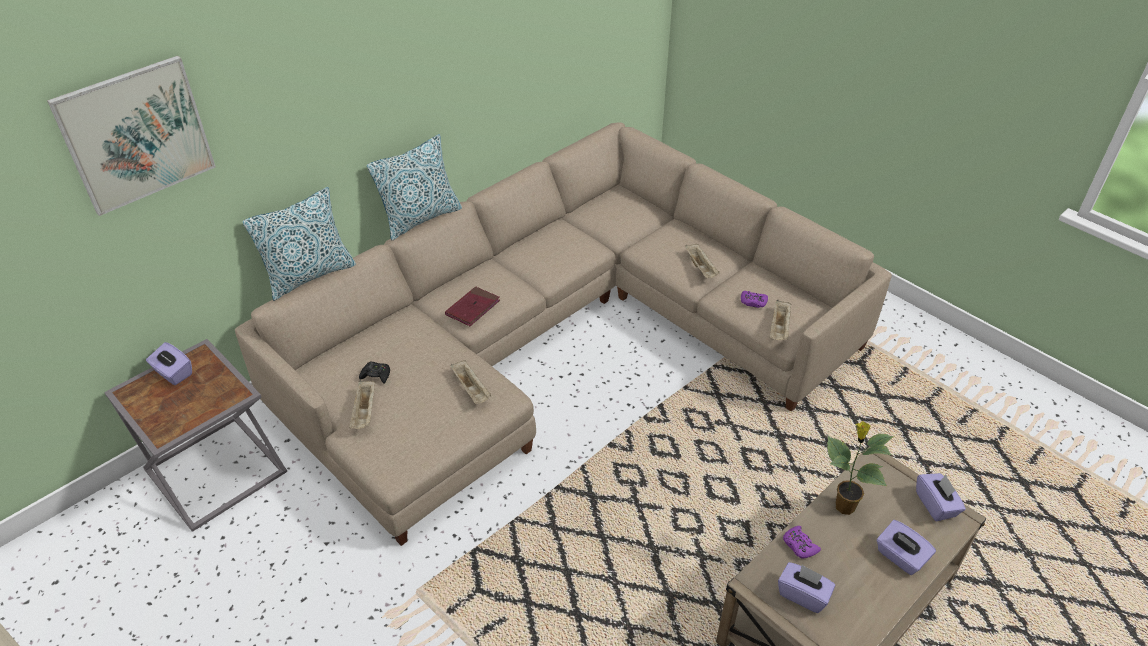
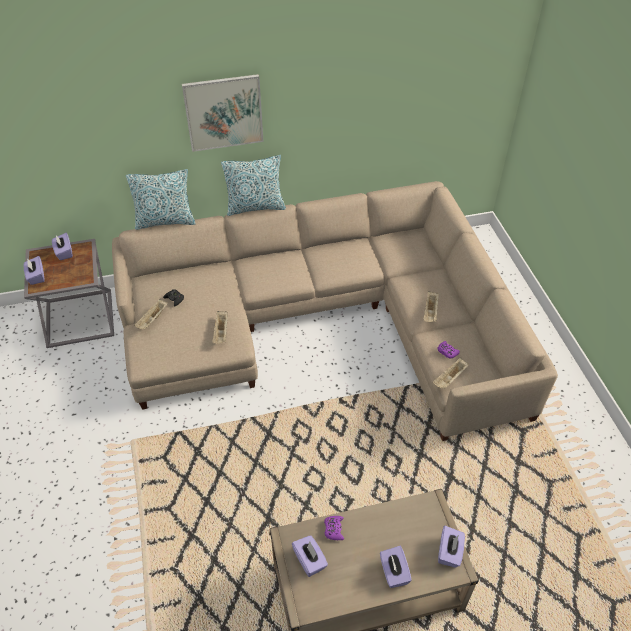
camera: 30 degrees right, 5 degrees up
(136, 135) = (60, 107): picture -> picture (224, 113)
(153, 420) = (36, 276): none -> purple tissue box
(473, 308) = (261, 279): red book -> none
(843, 506) = (384, 520): potted plant -> none

